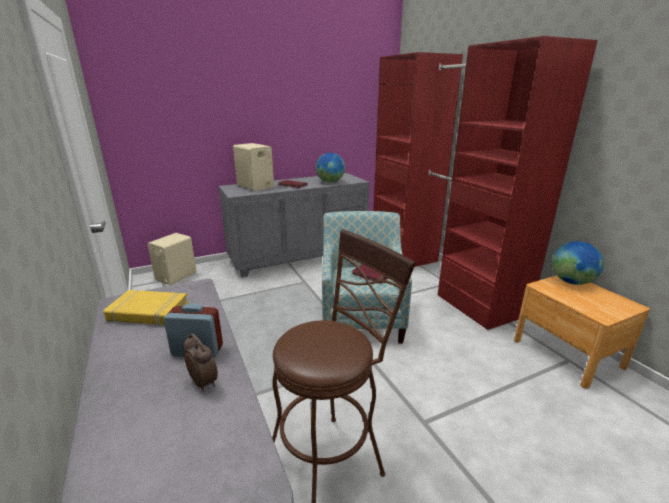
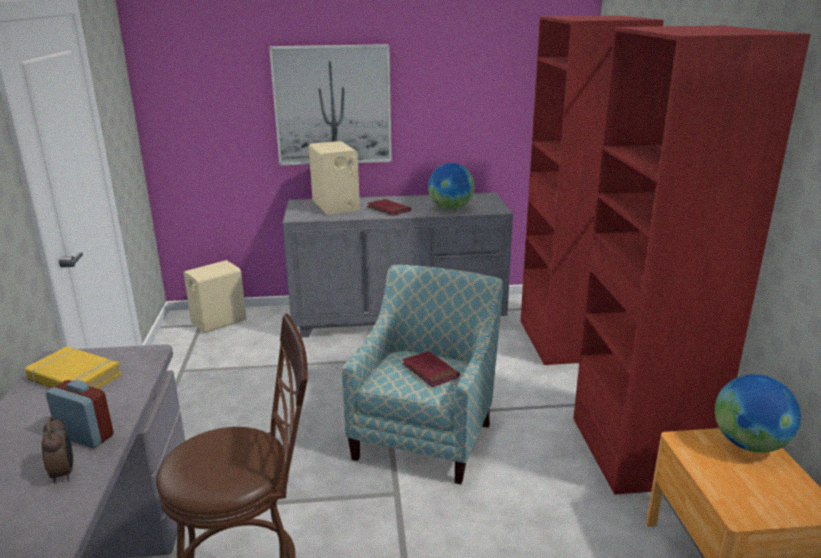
camera: 20 degrees right, 0 degrees up
(245, 119) = (332, 105): none -> picture

